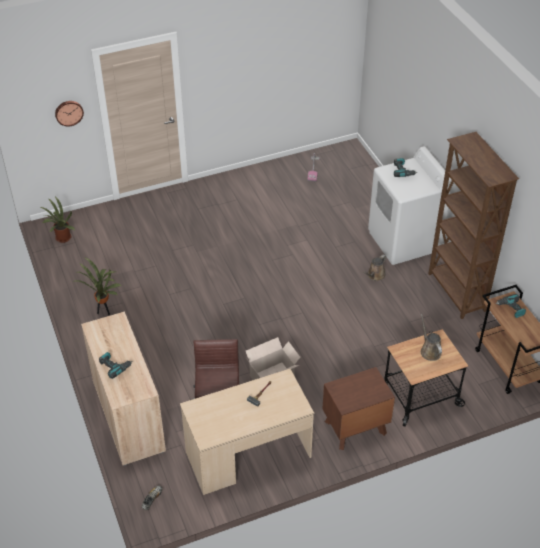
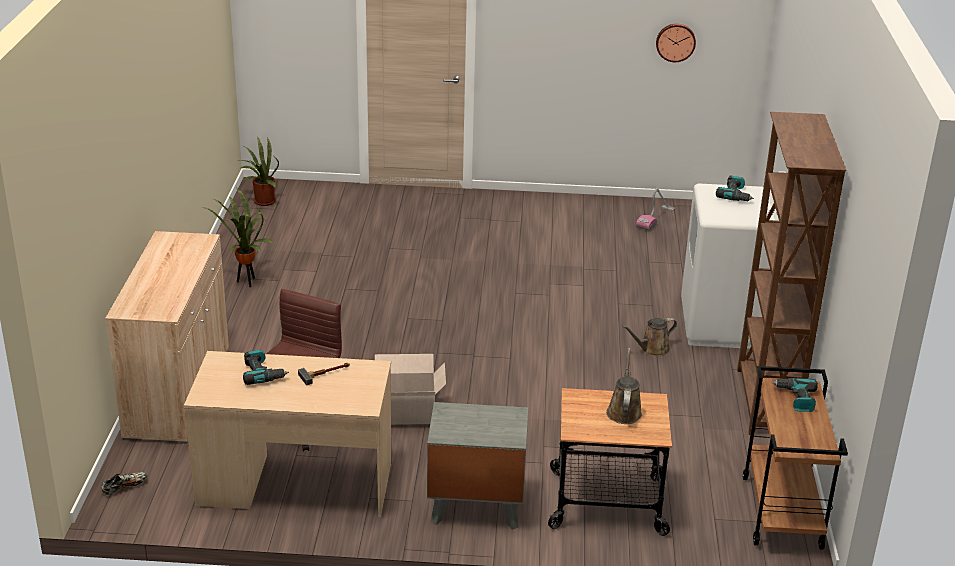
camera: 25 degrees right, 15 degrees down
(69, 112) = (313, 24): wall clock -> wall clock (675, 42)
(115, 366) = (152, 280): power drill -> power drill (262, 373)
(355, 427) = (475, 505): brown nightstand -> grey nightstand

